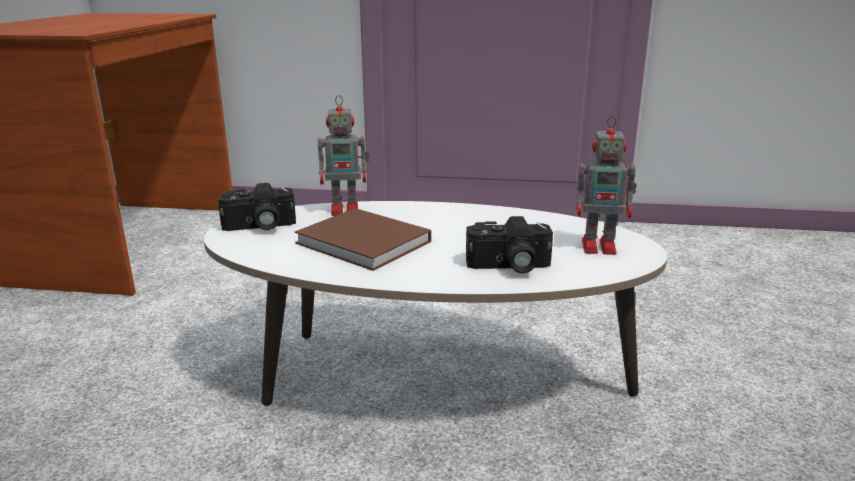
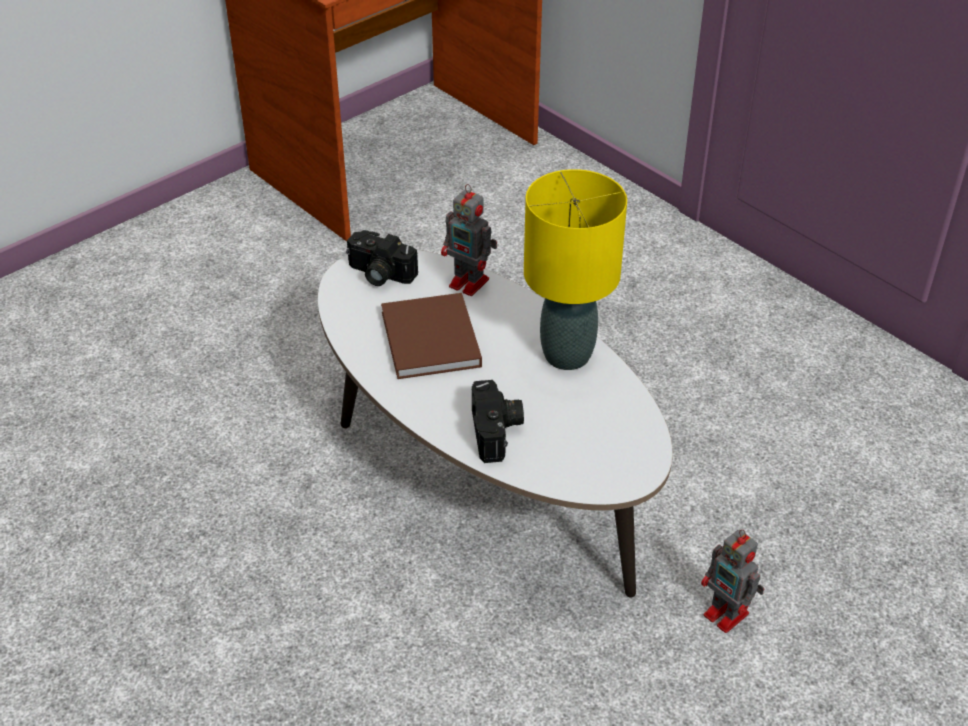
camera: 40 degrees right, 20 degrees up
(480, 217) = (566, 355): none -> yellow table lamp
(508, 267) = (497, 432): camera -> camera turned 135 degrees counterclockwise
(601, 246) = (607, 452): toy robot -> toy robot (728, 615)

